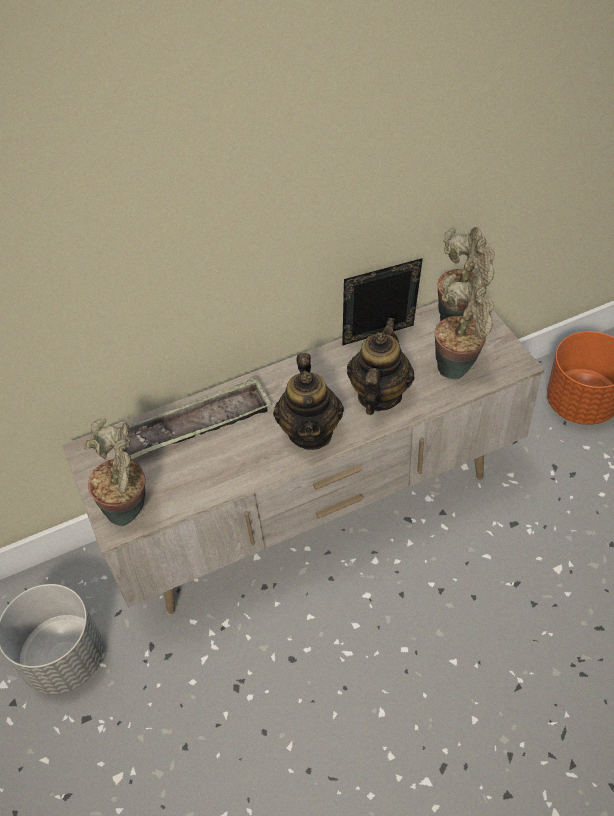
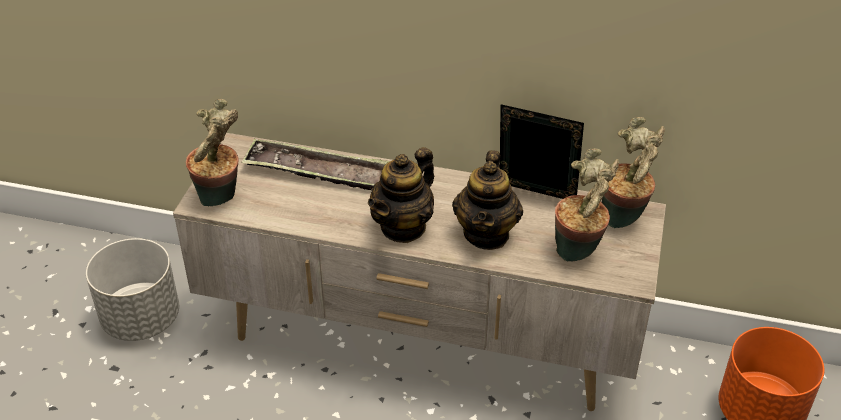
camera: 35 degrees right, 10 degrees down
(379, 395) = (487, 234): teapot -> teapot turned 135 degrees clockwise

